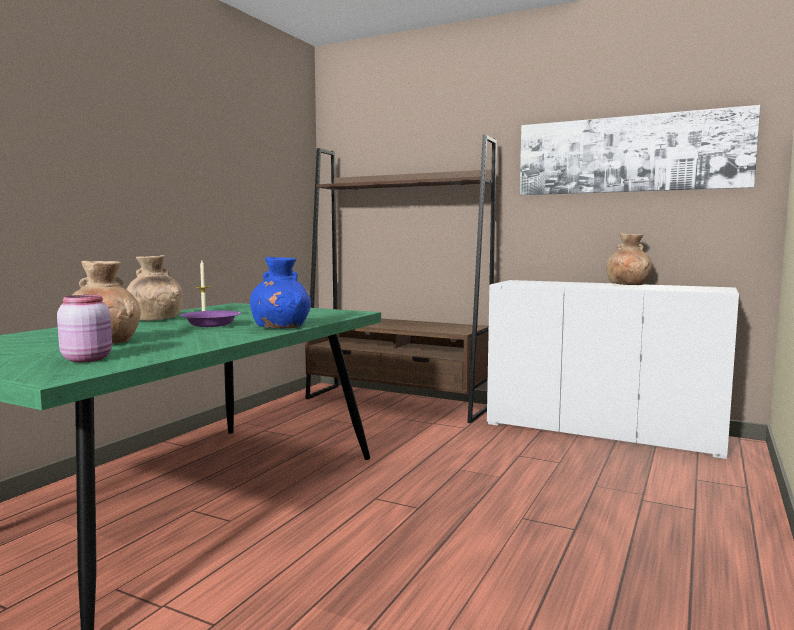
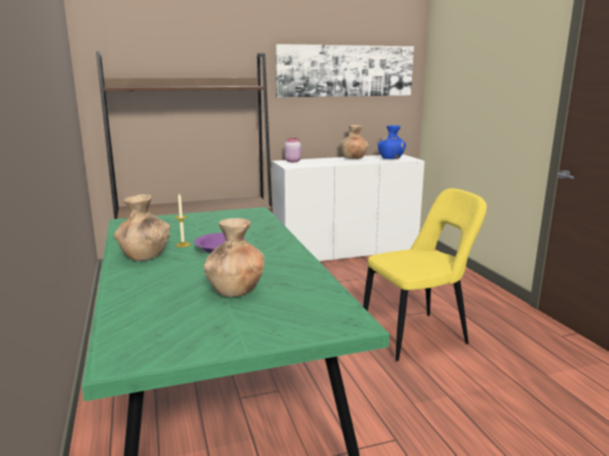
camera: 45 degrees left, 10 degrees up
(88, 359) = (299, 305): pink jar -> pink jar (292, 161)
(281, 327) = (276, 238): blue vase -> blue vase (391, 158)
(491, 546) = (418, 335): none -> yellow chair

